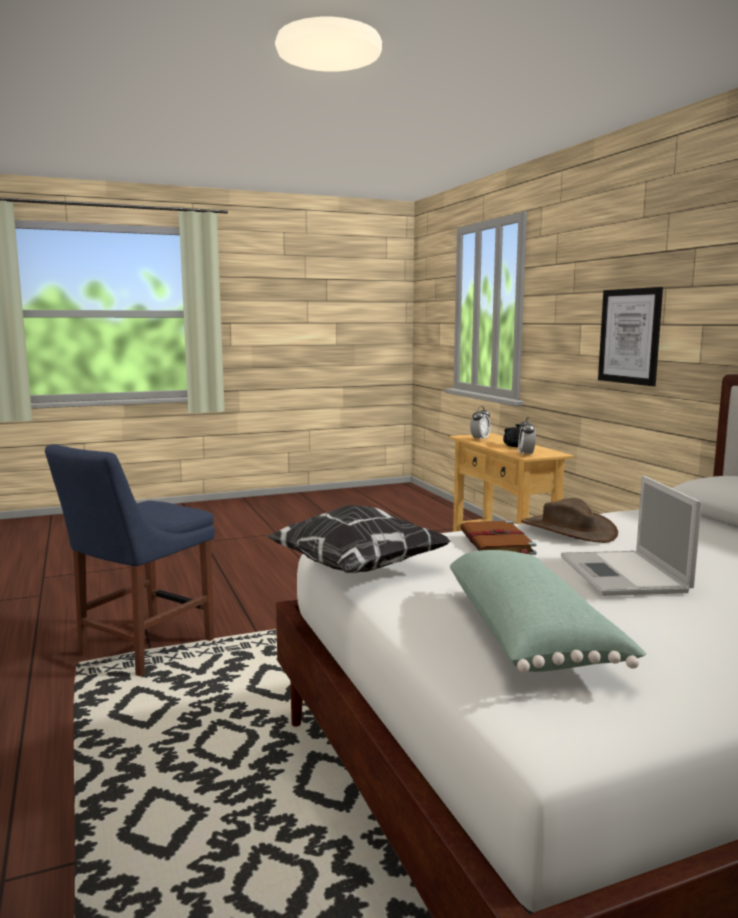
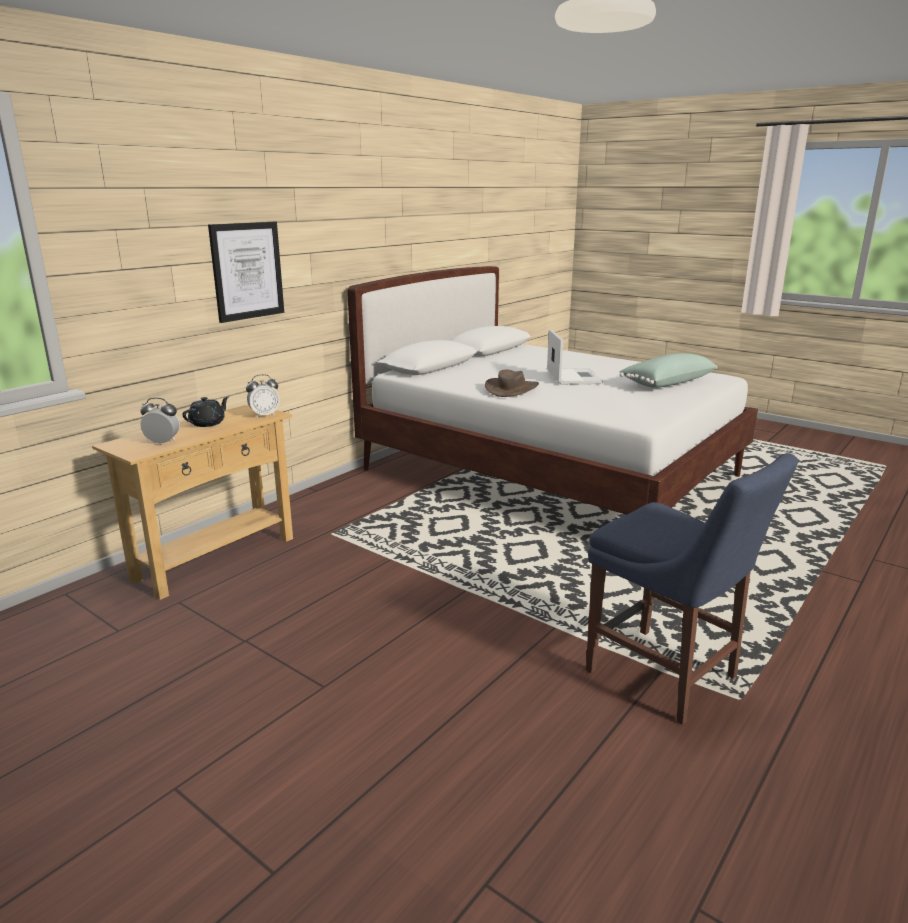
camera: 120 degrees left, 10 degrees up
(141, 649) = (667, 677): blue chair -> blue chair turned 45 degrees clockwise
(357, 568) = (659, 413): pillow -> none
(497, 542) = (570, 394): brown book -> none
(624, 575) = (573, 377): laptop -> laptop turned 60 degrees counterclockwise

